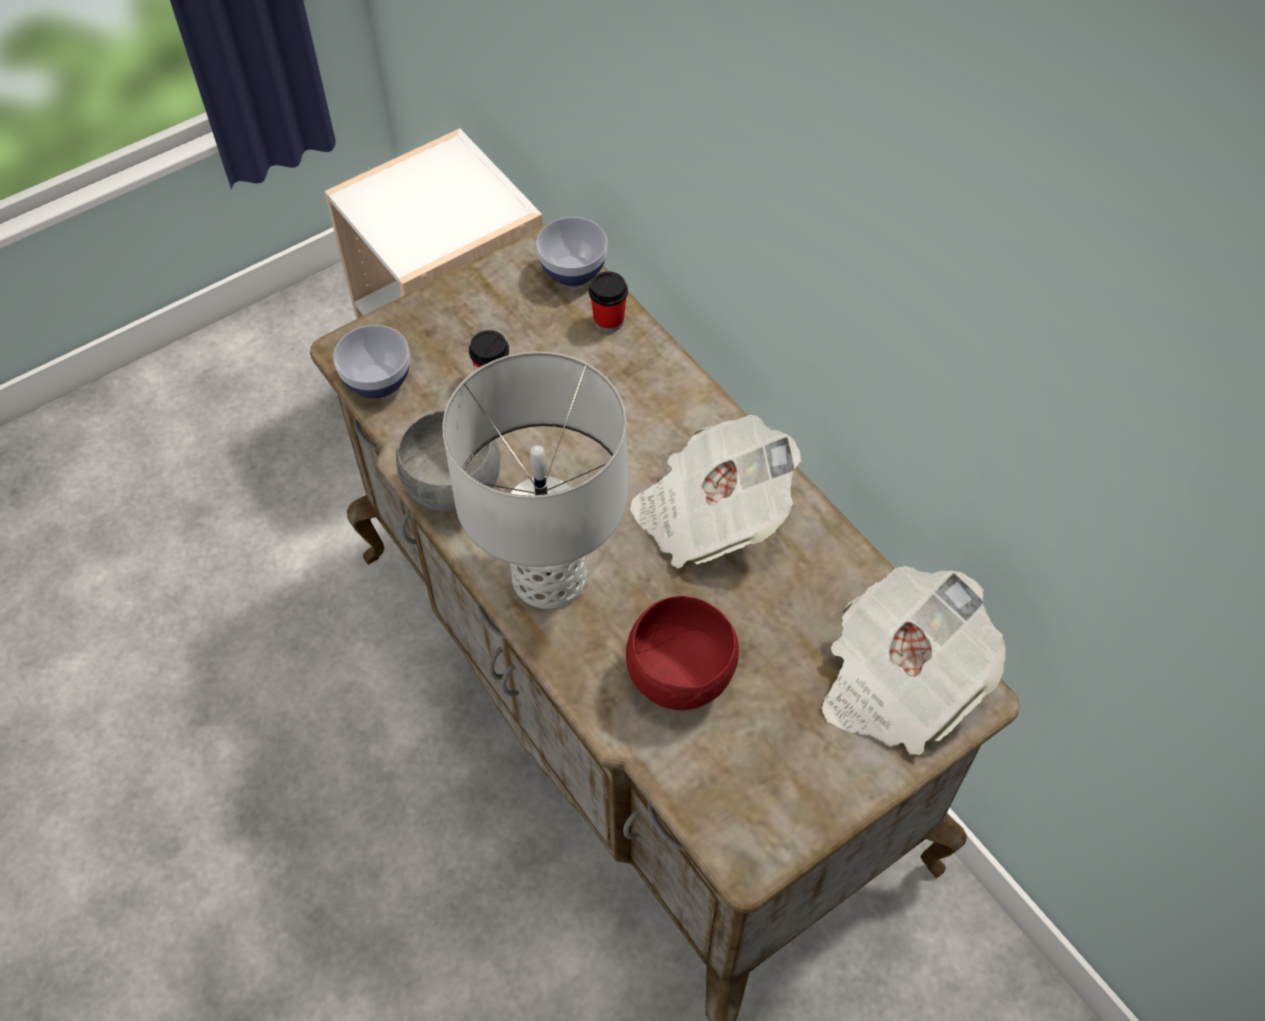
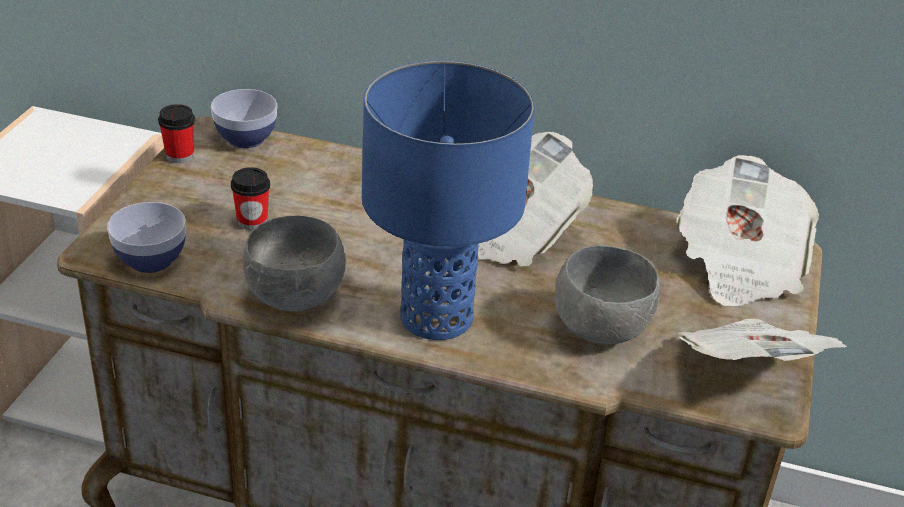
camera: 40 degrees left, 20 degrees down
(551, 576) = (437, 316): white table lamp -> blue table lamp
(609, 321) = (307, 156): cup -> cup (180, 155)
(683, 676) = (602, 328): red bowl -> grey bowl
(770, 809) = (749, 372): none -> newspaper

